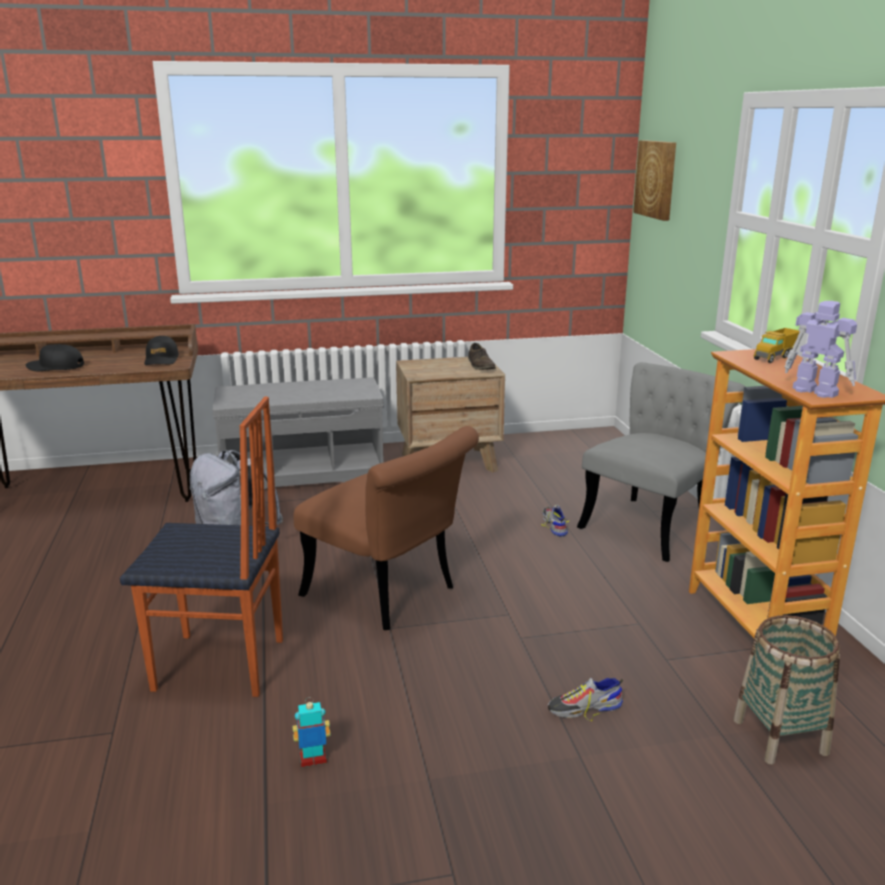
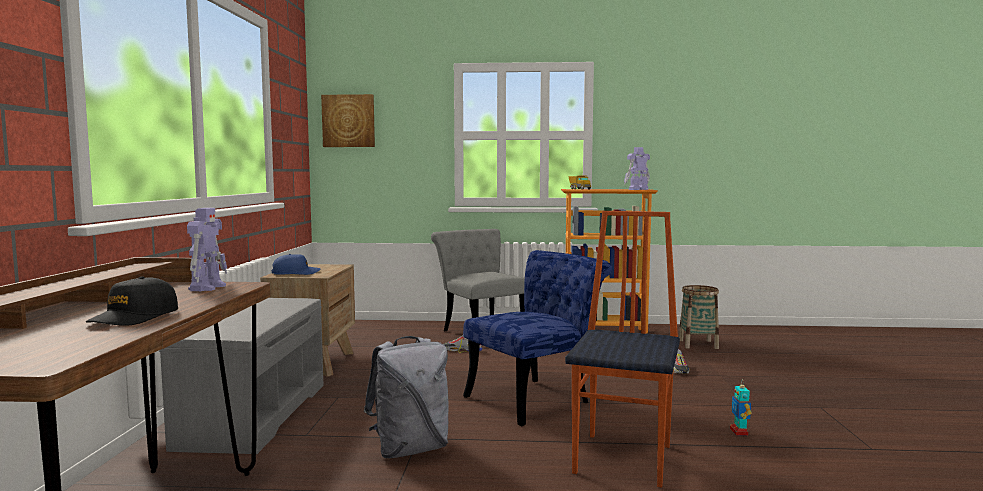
camera: 75 degrees left, 15 degrees down
(161, 360) = (208, 287): black cap -> toy robot
(389, 595) = (536, 399): brown chair -> blue chair
(426, 366) = (296, 273): none -> blue cap
(481, 365) = (320, 265): brown shoe -> none

